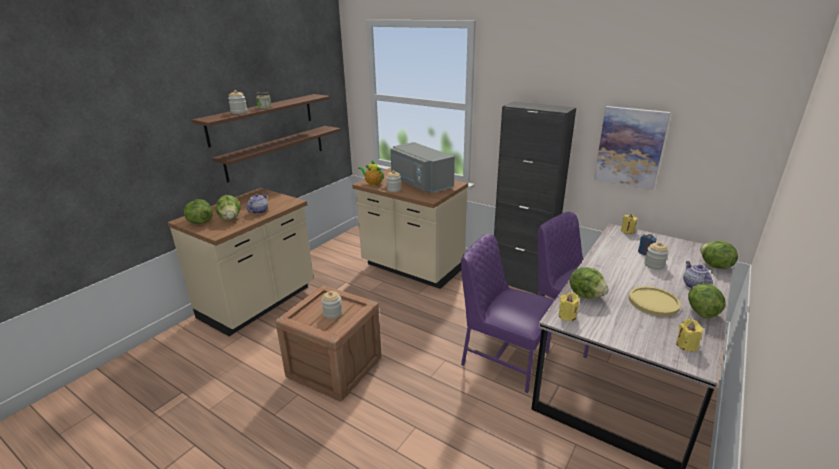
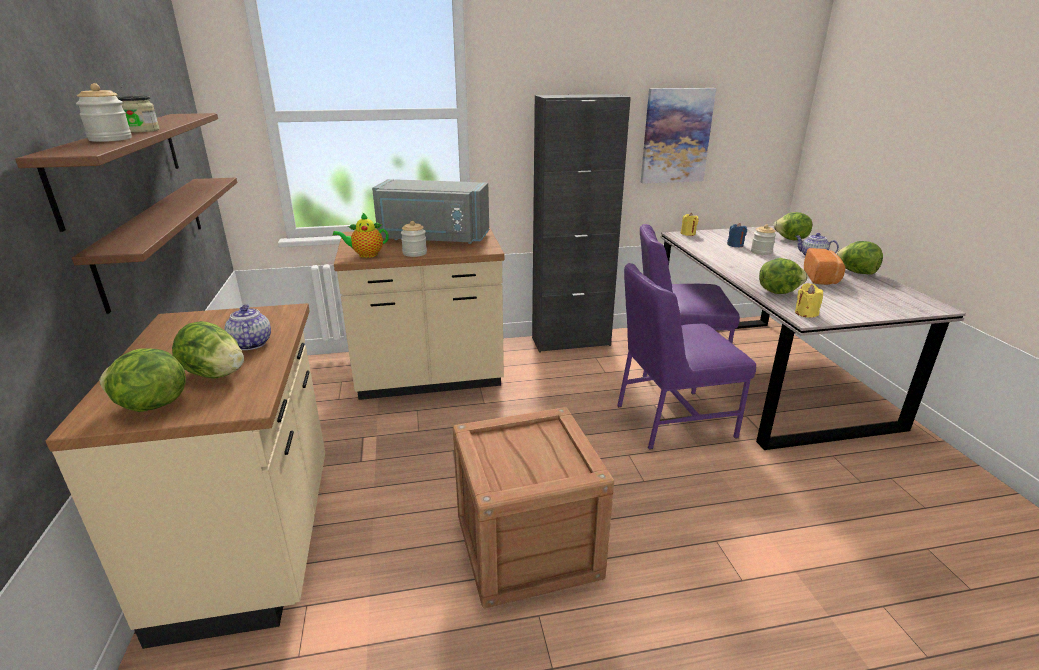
camera: 45 degrees left, 0 degrees up
(332, 313) = (535, 451): jar -> none
(653, 302) = (822, 278): yellow plate -> bread
(686, 345) = (902, 297): yellow candle -> none

